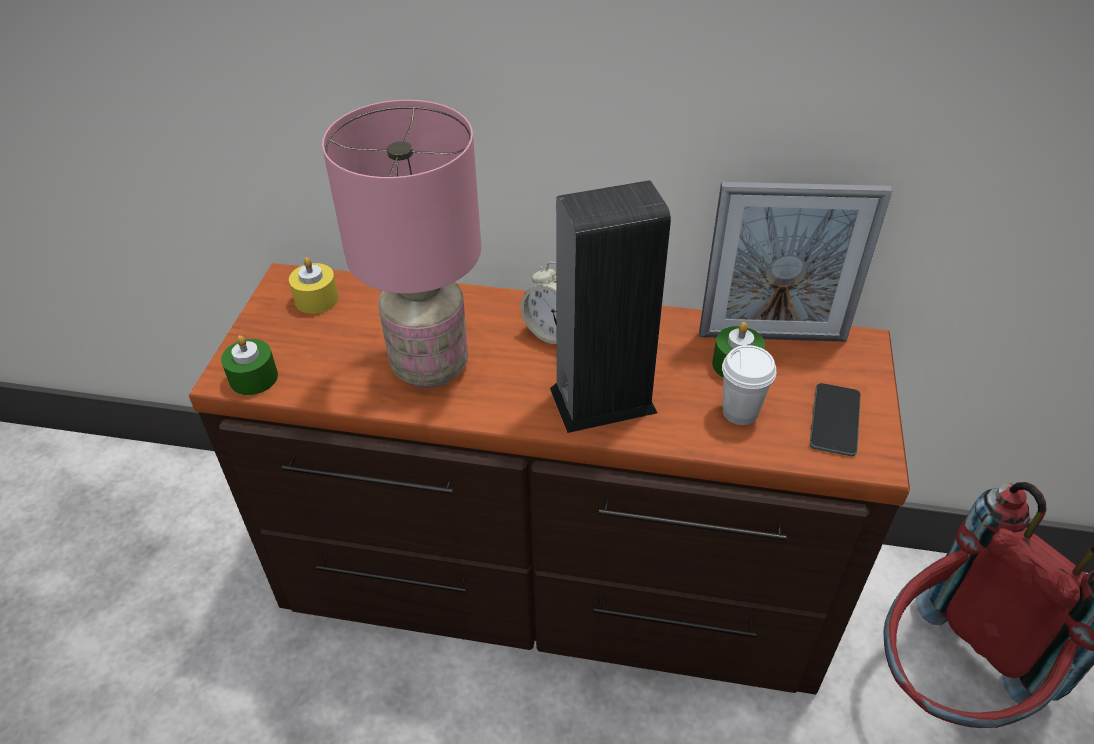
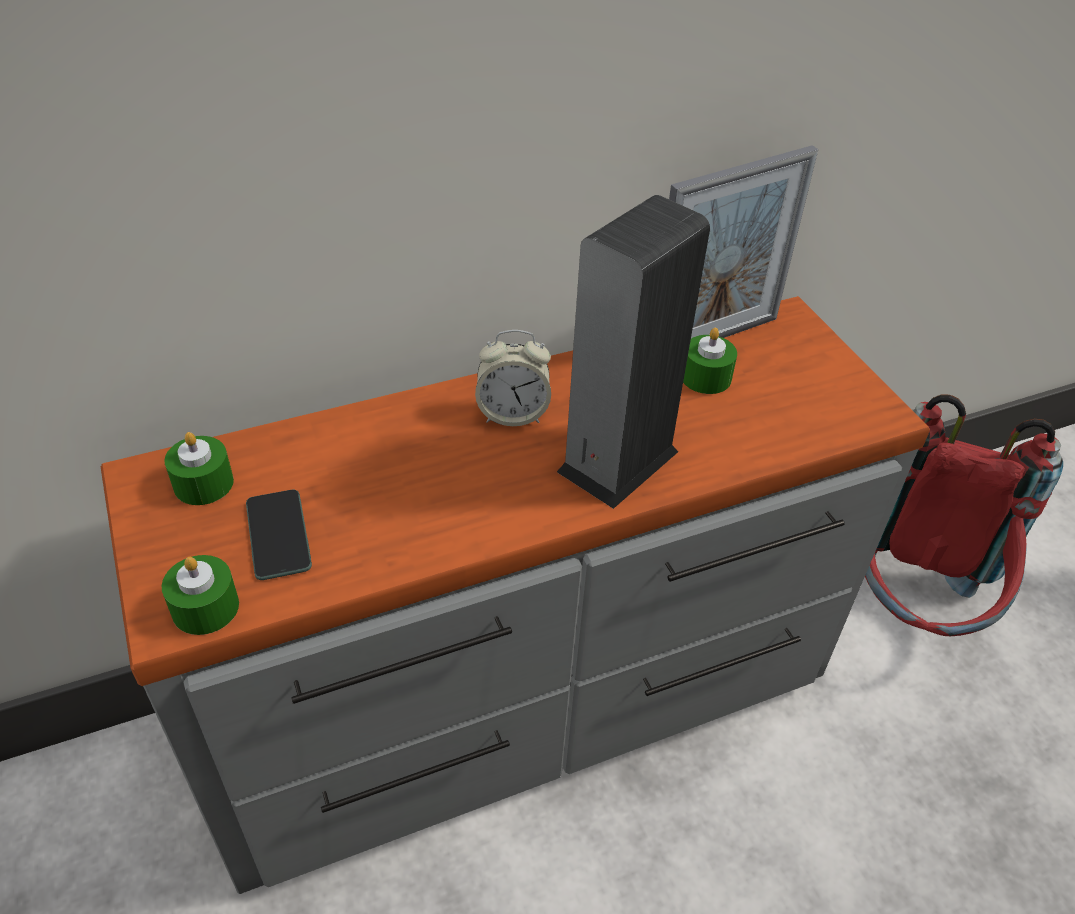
camera: 35 degrees left, 0 degrees up
(316, 299) = (203, 483): yellow candle -> green candle
(431, 366) = (411, 501): pink table lamp -> none
(550, 583) = (524, 701): brown dresser -> grey dresser
(740, 412) = (747, 419): white cup -> none
(835, 420) = (827, 393): phone -> phone (278, 535)

